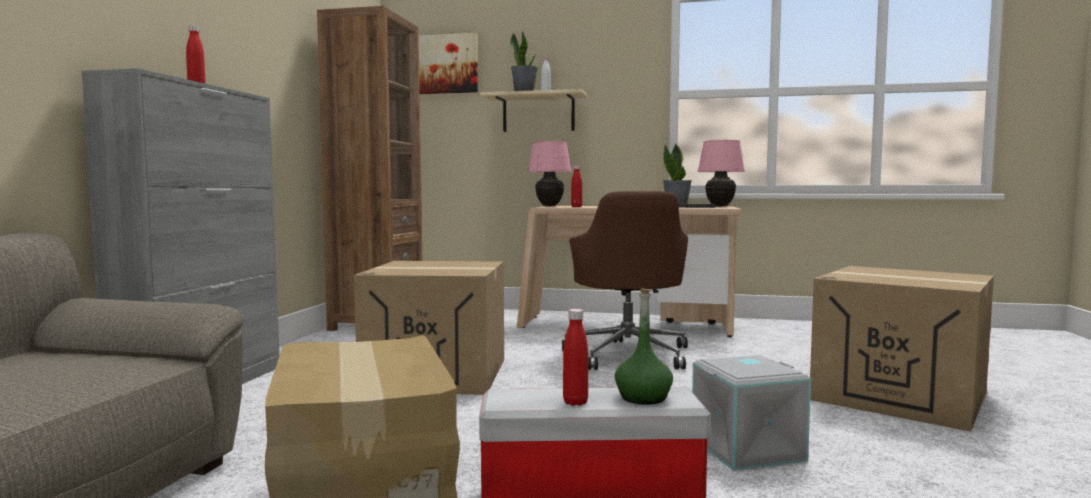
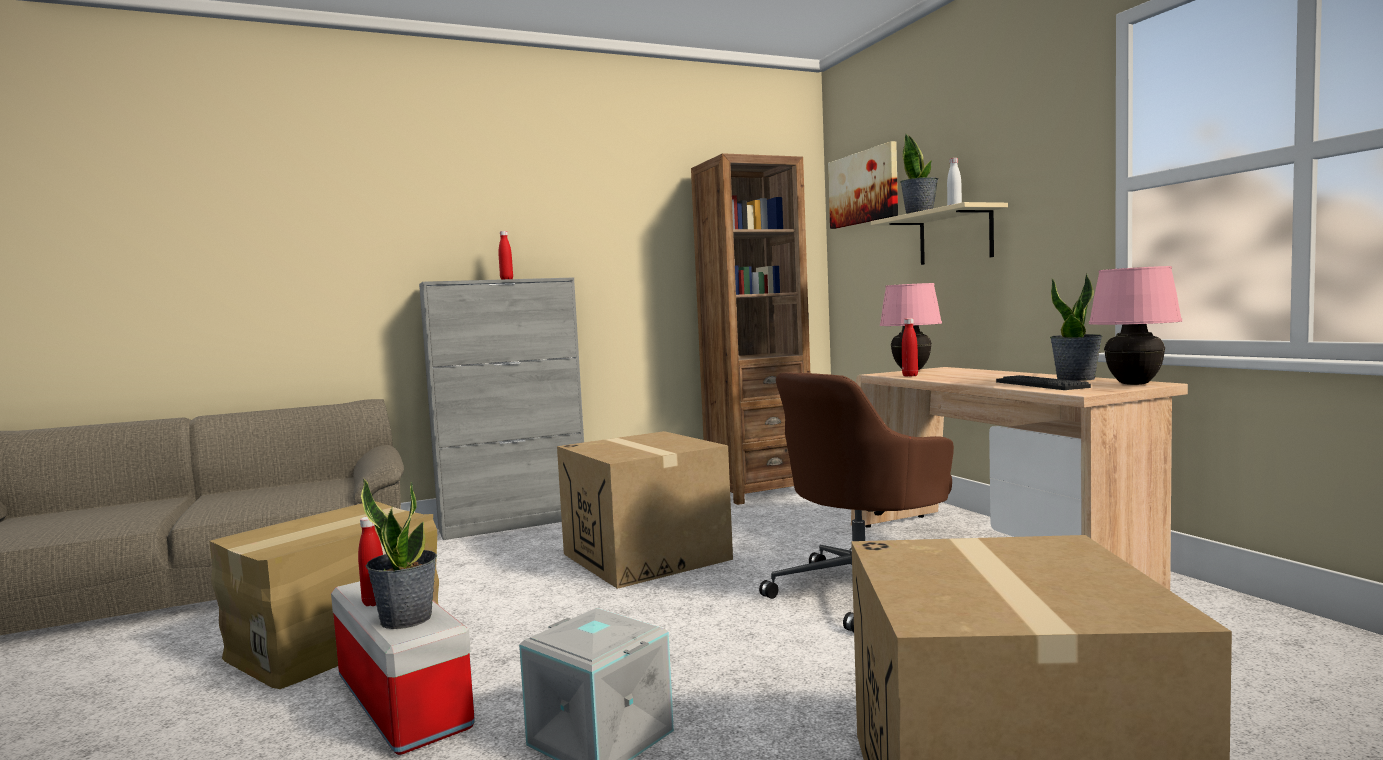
camera: 55 degrees right, 0 degrees up
(643, 398) = (406, 618): green bottle -> potted plant

